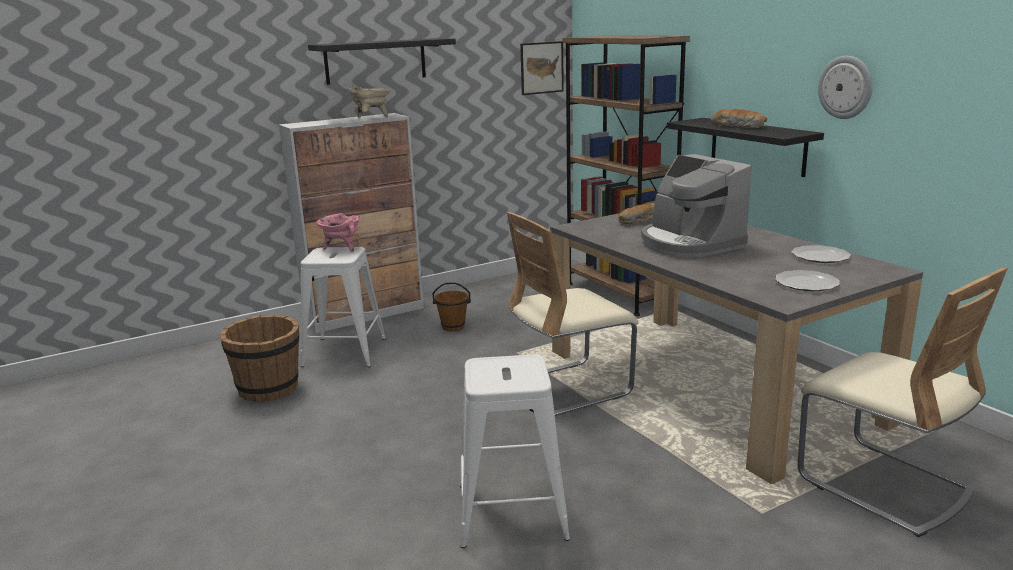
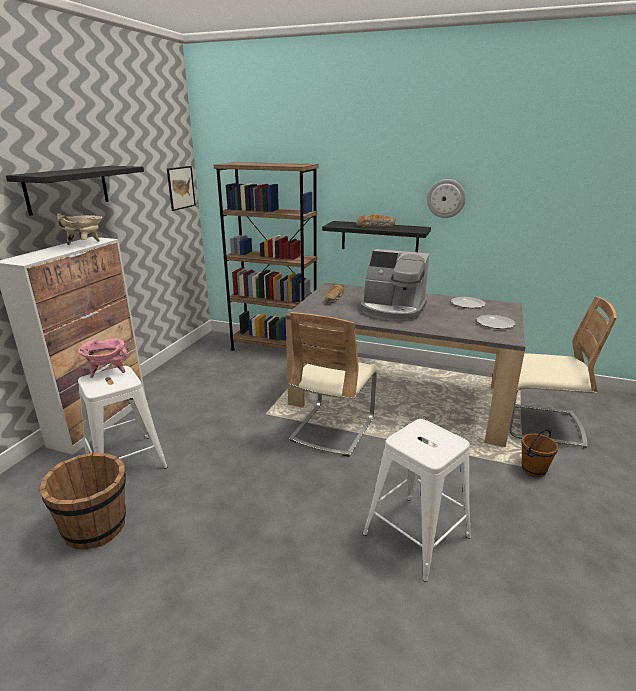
camera: 40 degrees left, 5 degrees up
(453, 327) = (191, 408): brown bucket -> brown bucket (533, 470)

